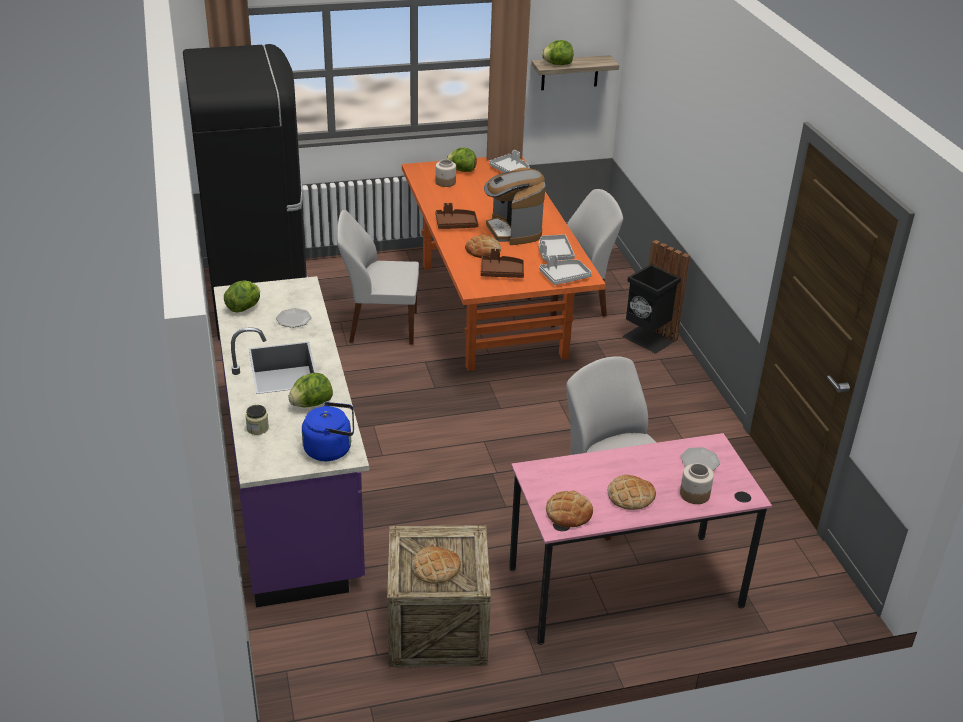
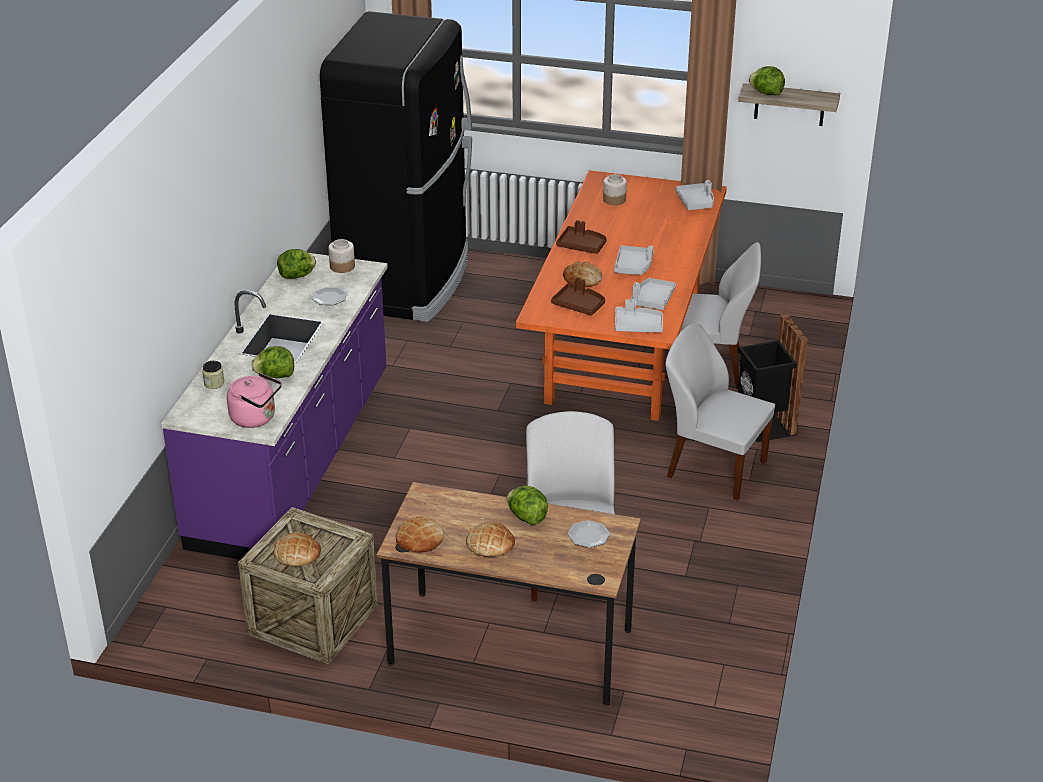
camera: 30 degrees right, 0 degrees up
(331, 449) = (256, 418): blue kettle -> pink kettle
(381, 326) = (497, 337): white chair -> white chair (714, 468)
(461, 170) = (644, 190): lettuce -> lettuce (526, 517)
(513, 231) = (633, 266): coffee machine -> grey tray
(624, 587) = (510, 646): pink desk -> brown desk
(694, 494) = (551, 562): jar -> jar (342, 266)

